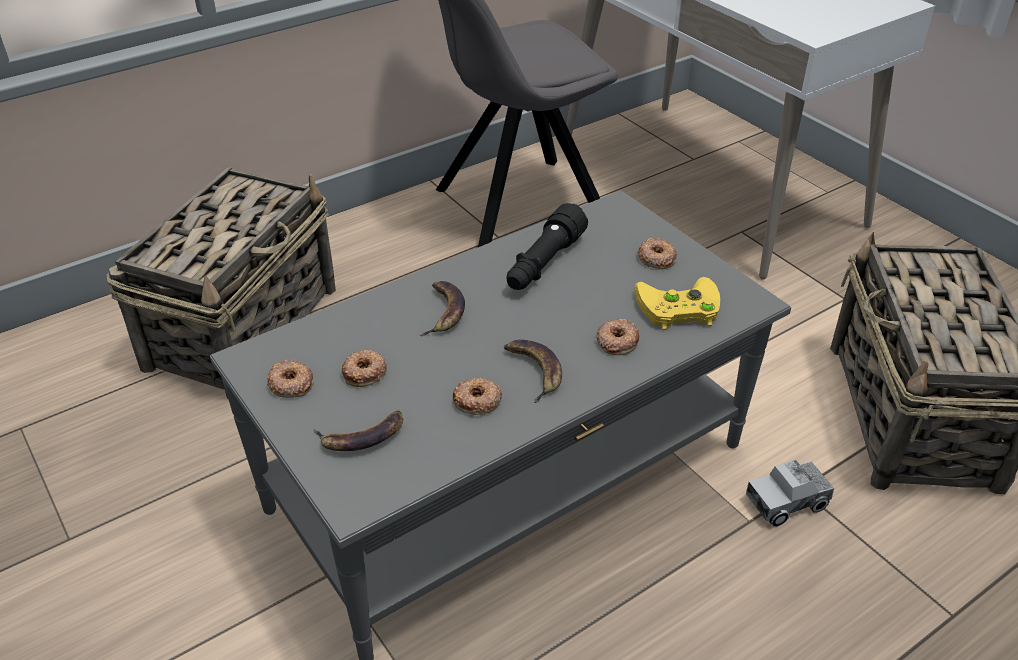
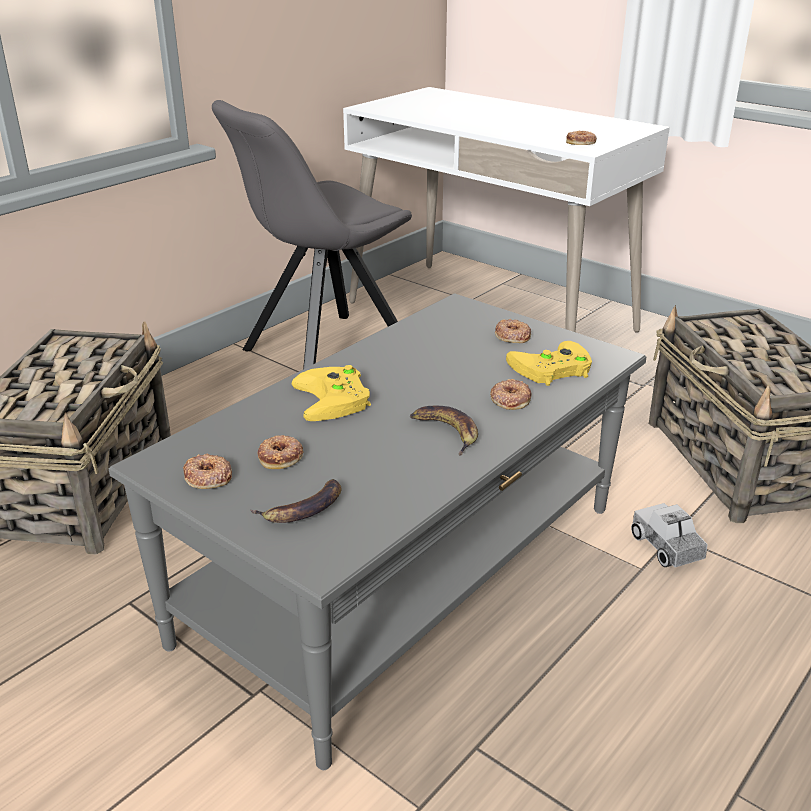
camera: 15 degrees left, 10 degrees down
(443, 311) = (335, 399): banana -> yellow game controller
(477, 401) = (404, 462): donut -> donut (581, 142)
(544, 263) = (413, 352): black flashlight -> none
(786, 502) = (666, 547): toy truck -> toy truck turned 105 degrees clockwise

